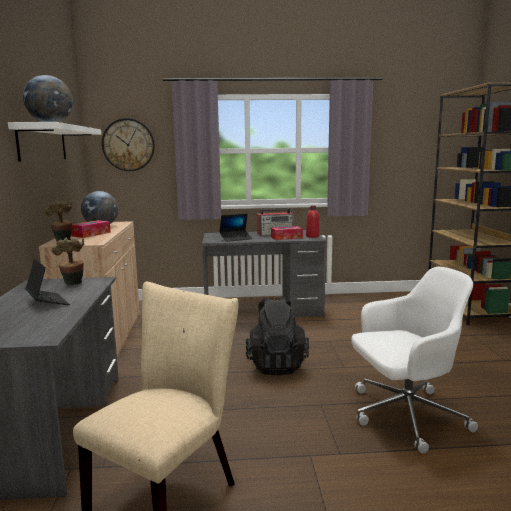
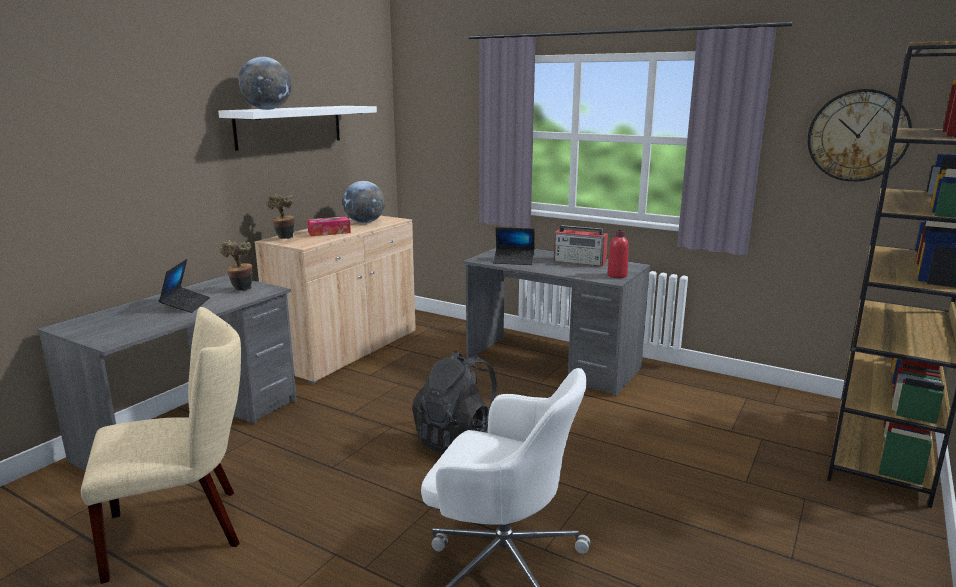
camera: 35 degrees right, 5 degrees up
(128, 145) = (436, 121): wall clock -> wall clock (858, 135)
(286, 237) = (578, 271): tissue box -> none

